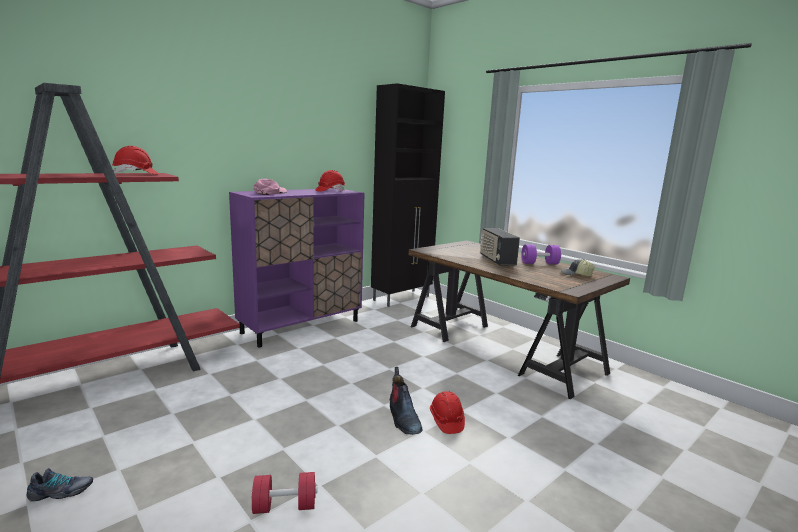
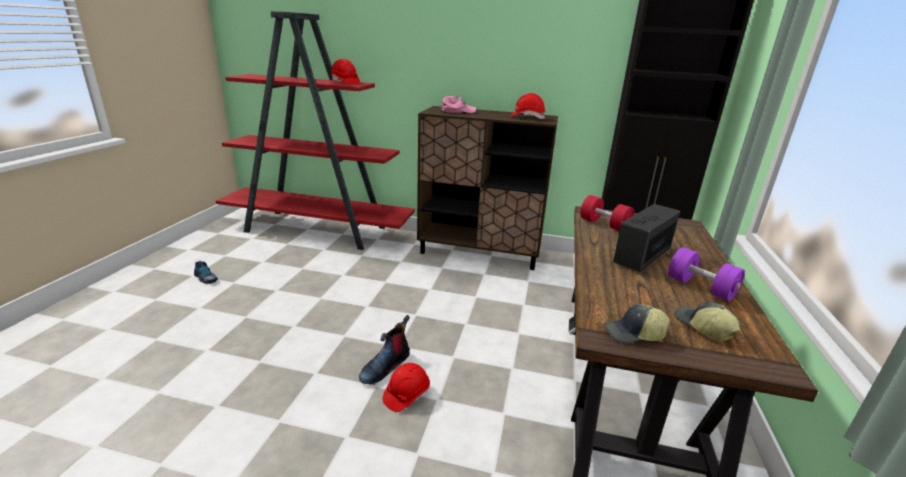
camera: 55 degrees right, 10 degrees up
(285, 506) = (228, 357): red dumbbell -> red dumbbell (604, 225)
(301, 326) = (480, 252): purple cabinet -> brown cabinet
(573, 285) = (634, 334): none -> cap

